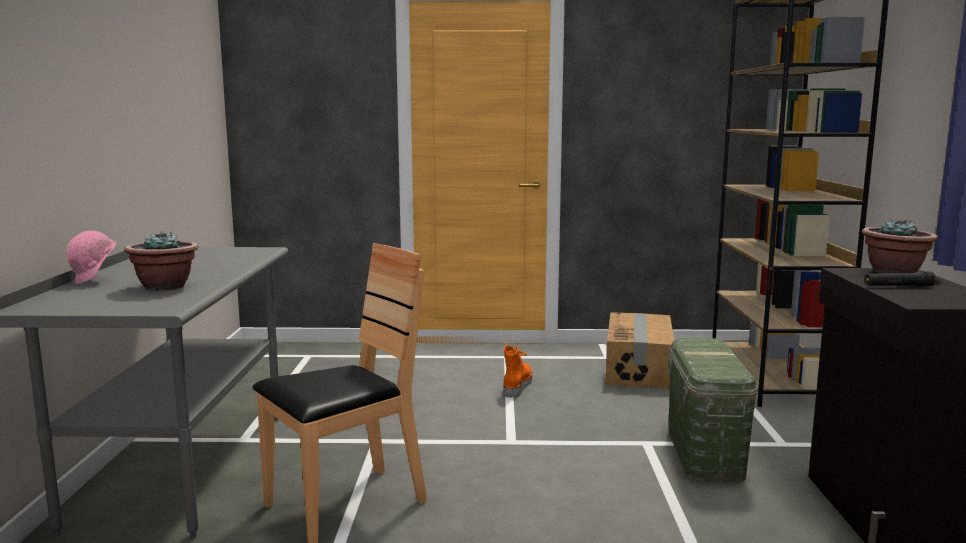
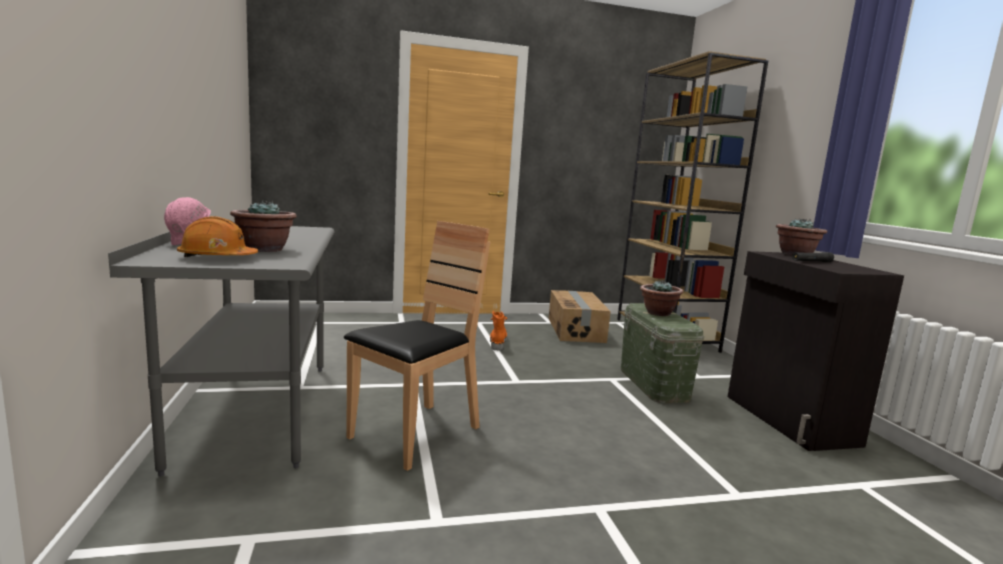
camera: 15 degrees left, 0 degrees up
(101, 301) = (217, 258): none -> orange hard hat
(705, 354) = (658, 313): none -> potted plant

